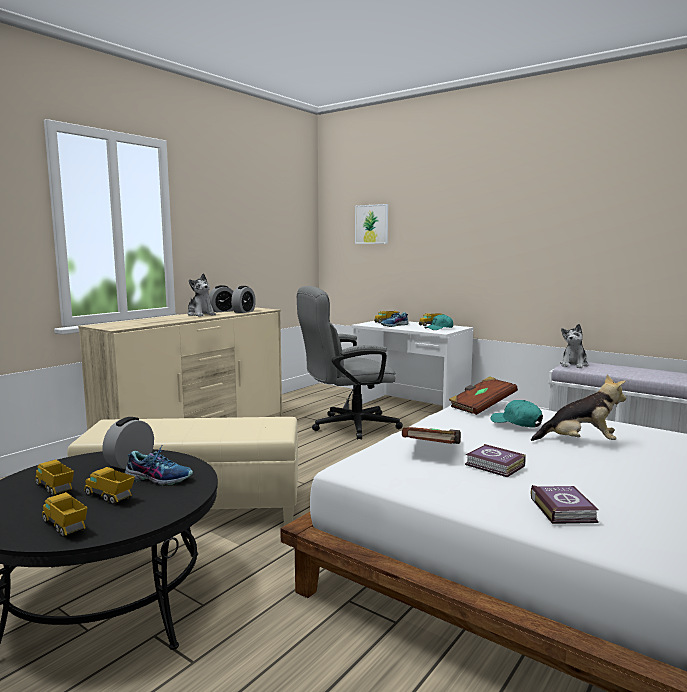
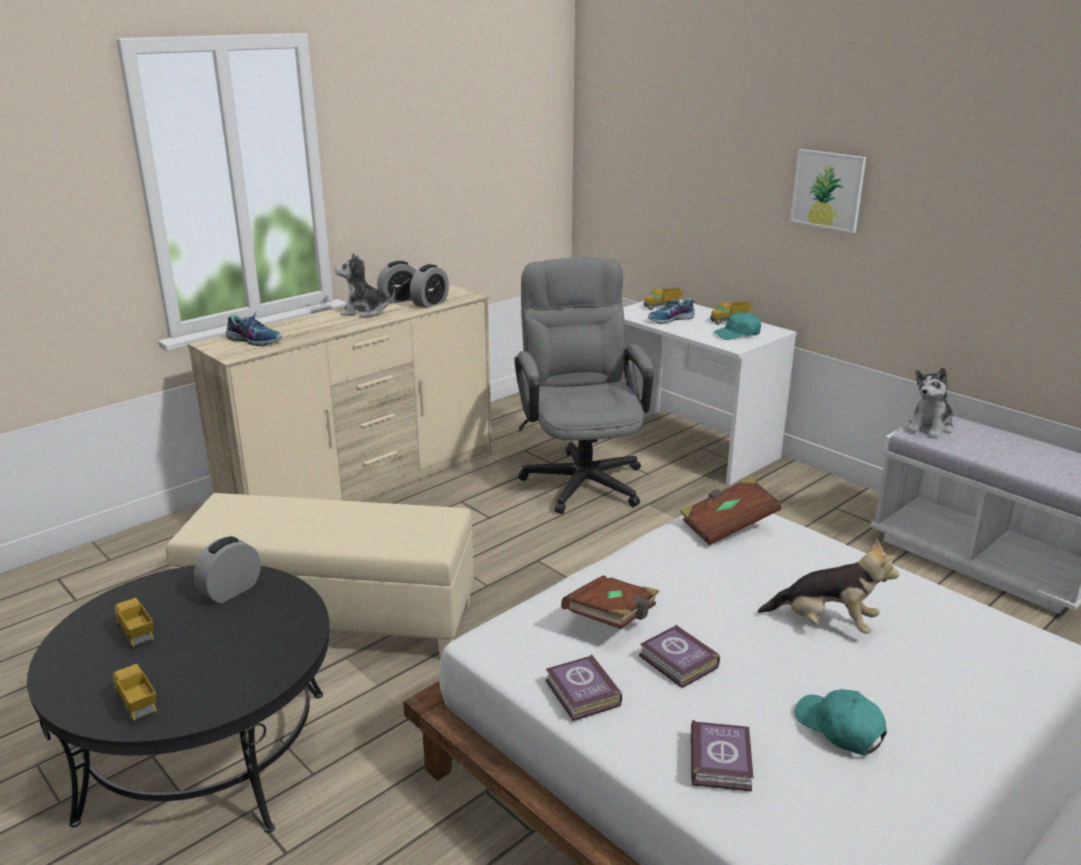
camera: 10 degrees right, 15 degrees up
(110, 497) = (194, 656): toy truck -> none
(159, 478) = (258, 627): shoe -> shoe (254, 340)
(201, 314) = (364, 312): plush toy -> plush toy turned 120 degrees clockwise
(347, 426) = (581, 476): grey office chair -> grey office chair turned 90 degrees clockwise
(371, 224) = (654, 137): picture -> picture (828, 190)
(436, 486) = (582, 694): none -> book
(516, 423) = (755, 572): turquoise cap -> turquoise cap (839, 728)

